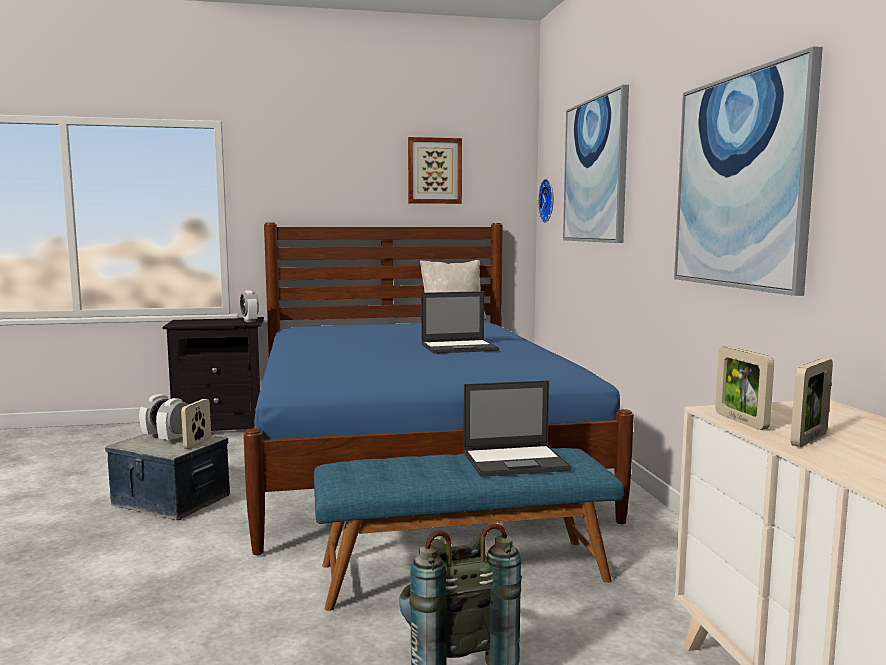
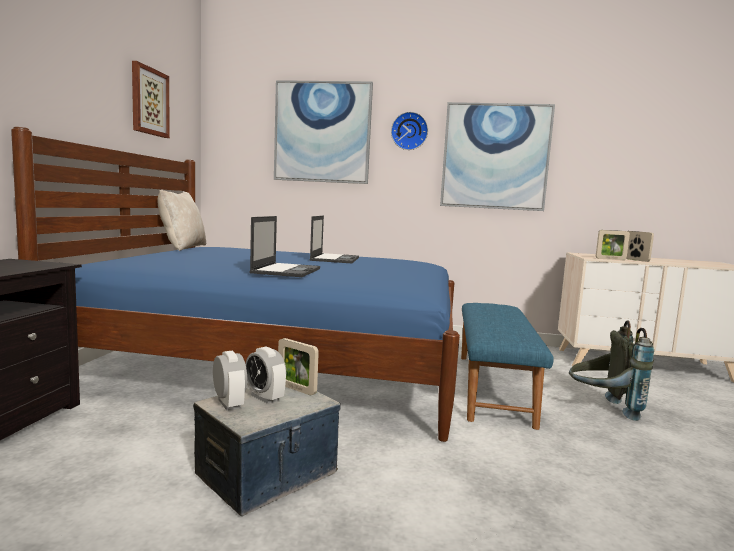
camera: 70 degrees left, 0 degrees up
(250, 321) = (39, 263): alarm clock -> none
(516, 461) = (496, 311): laptop -> laptop (286, 270)
(548, 200) = (233, 146): wall clock -> wall clock (409, 131)

